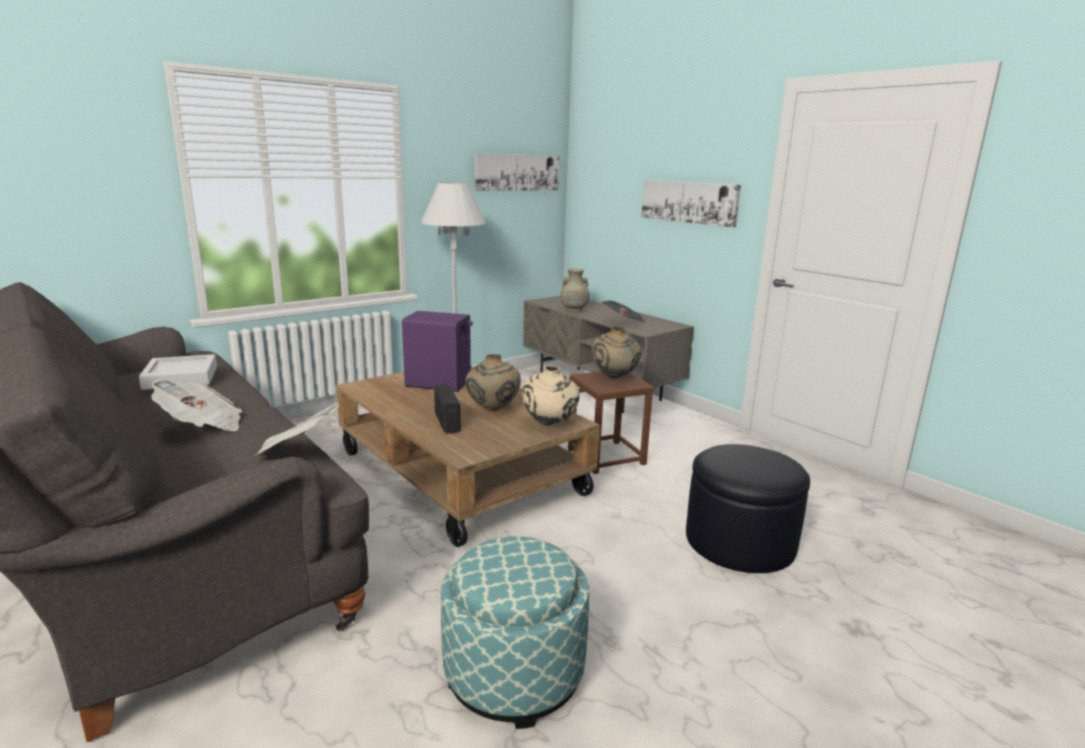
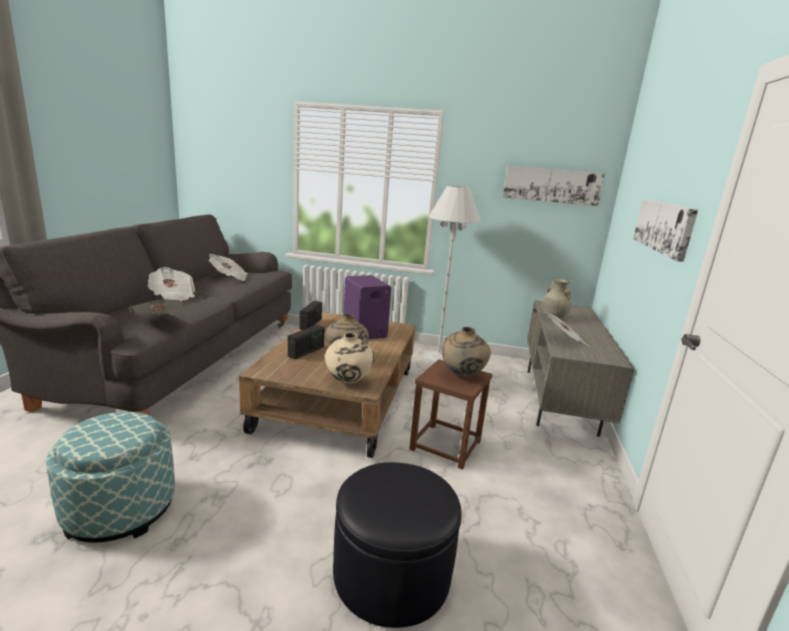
camera: 50 degrees right, 0 degrees up
(181, 378) = (229, 277): grey tray -> newspaper
(371, 399) = (311, 324): none -> radio

